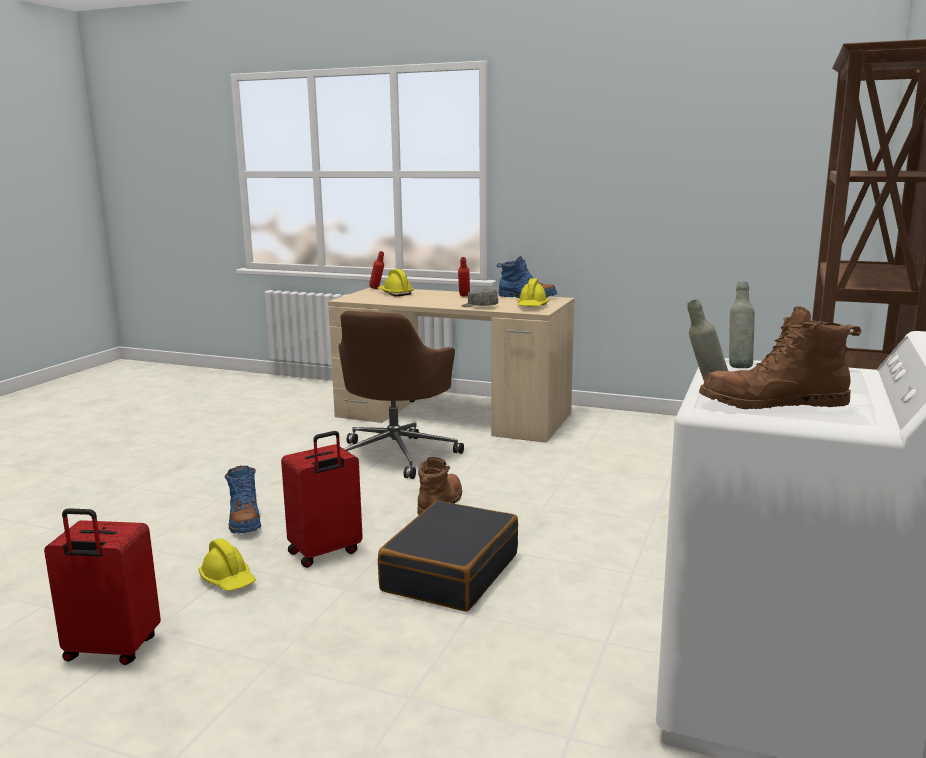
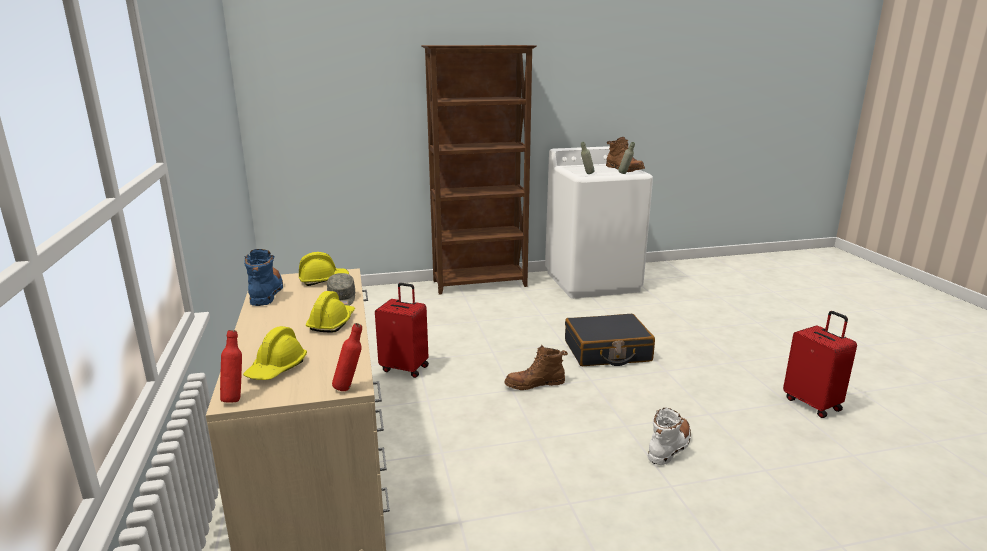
camera: 125 degrees left, 5 degrees up
(228, 580) = (722, 408): yellow hard hat -> yellow hard hat (332, 322)
(244, 521) = (669, 447): blue boot -> white boot
(325, 553) = (649, 393): red suitcase -> red suitcase (405, 368)
(396, 454) = (467, 442): brown office chair -> none
(464, 296) = (278, 321): red bottle -> red bottle (350, 387)

